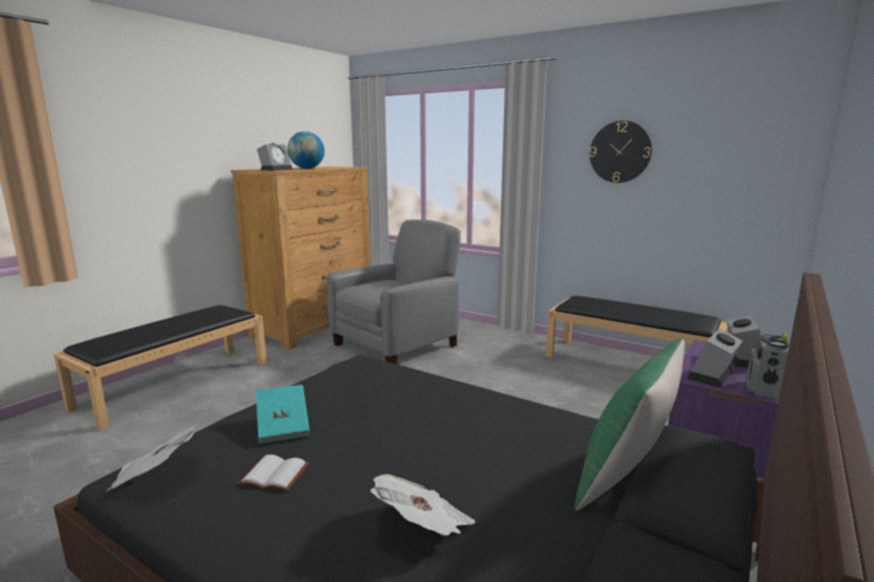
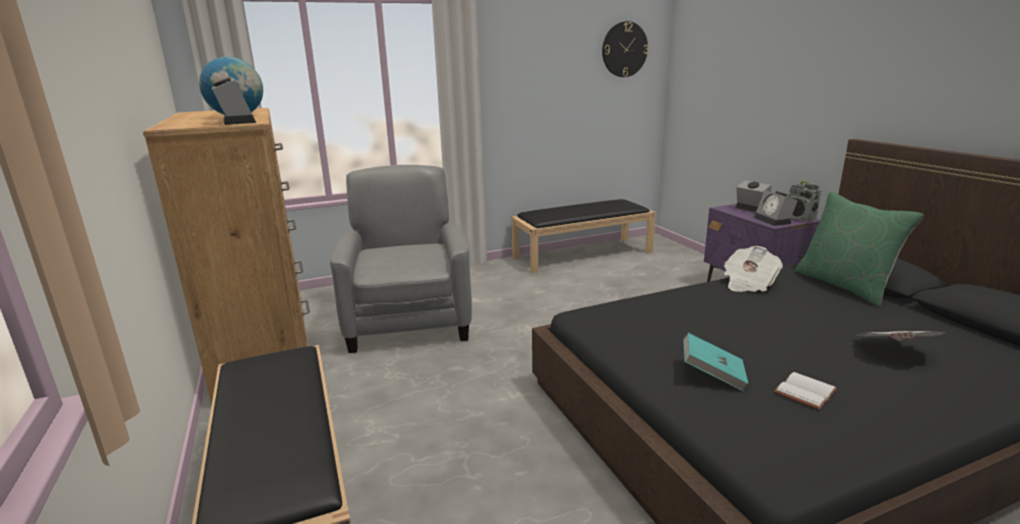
camera: 55 degrees left, 5 degrees up
(155, 477) = (787, 456): newspaper -> newspaper (748, 283)
(620, 152) = (542, 73): wall clock -> wall clock (624, 49)

